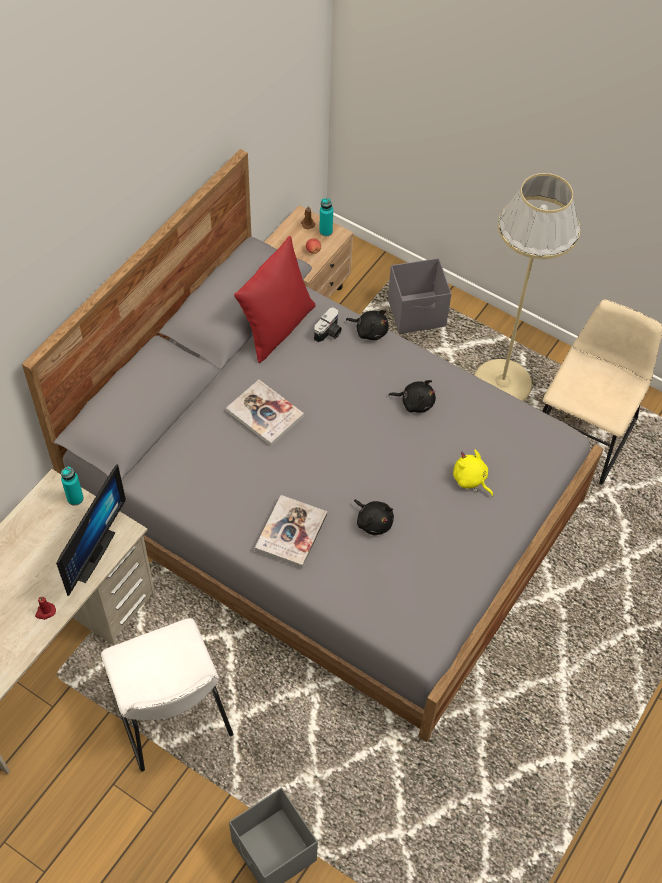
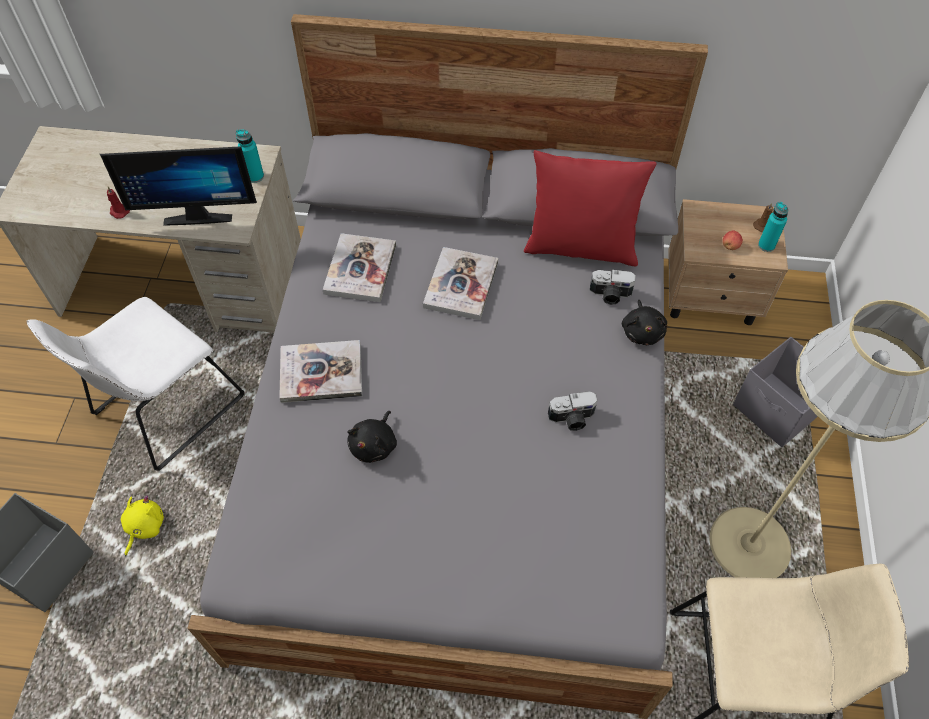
camera: 65 degrees right, 0 degrees up
(208, 471) = (360, 269): none -> book
(415, 402) = (572, 419): black plush toy -> camera
(470, 480) = (497, 527): yellow plush toy -> yellow plush toy (144, 527)

